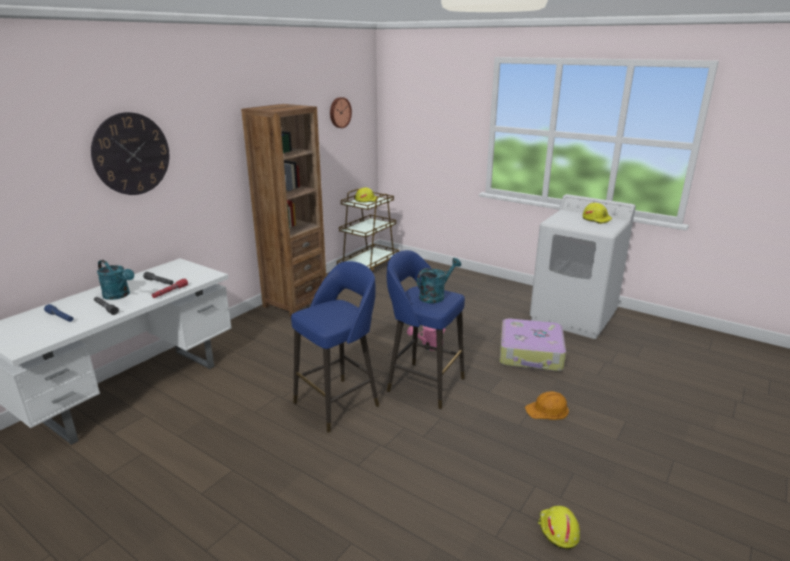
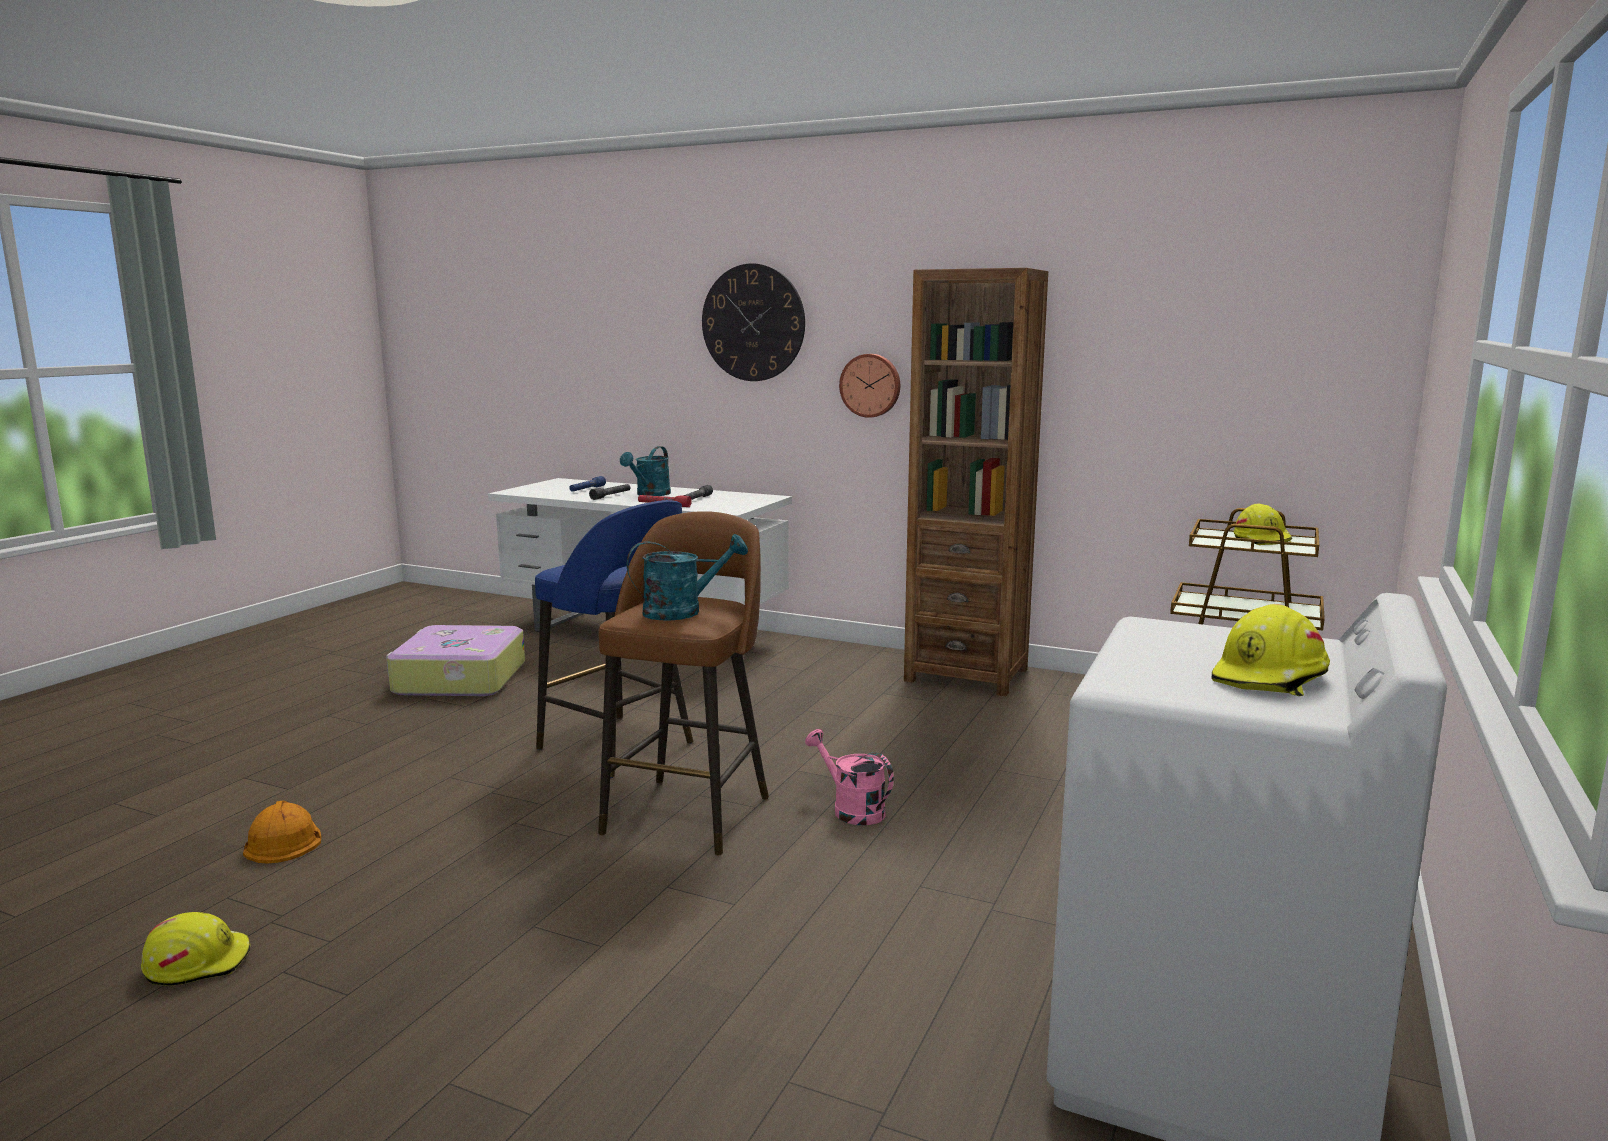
camera: 80 degrees right, 10 degrees down
(339, 112) = (1248, 307): wall clock -> wall clock (871, 385)
(423, 384) = (689, 813): blue stool -> brown stool
(435, 296) = (682, 611): turquoise watering can -> turquoise watering can turned 60 degrees counterclockwise
(531, 354) = (872, 952): suitcase -> suitcase (458, 679)
(547, 410) = (592, 970): orange hard hat -> orange hard hat (283, 841)

